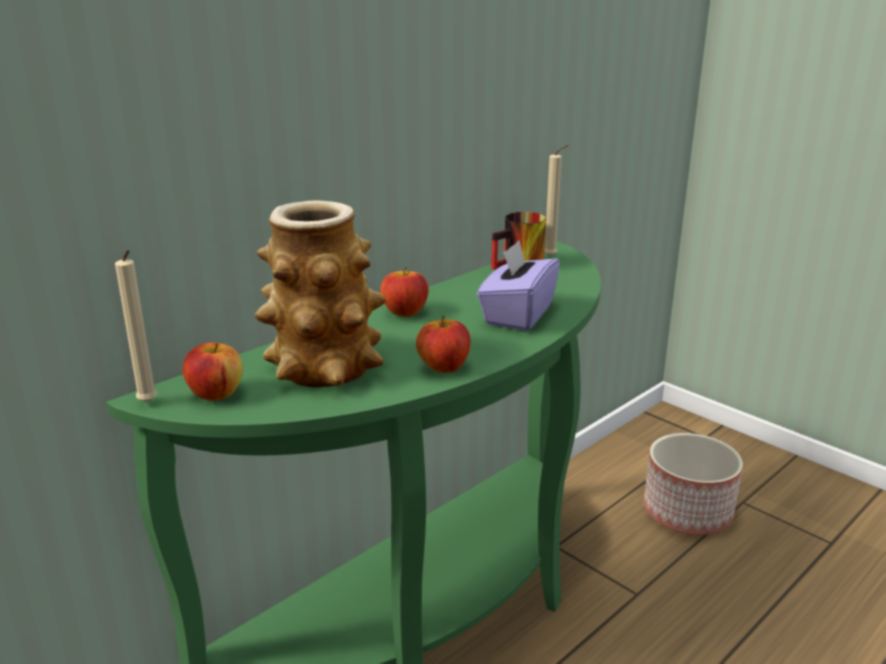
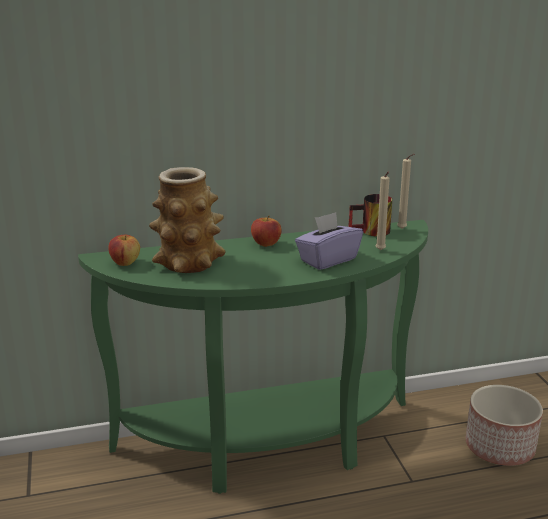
camera: 30 degrees right, 0 degrees up
(149, 404) = (93, 259): beige candle -> beige candle (380, 251)
(443, 368) = (247, 278): apple -> none

